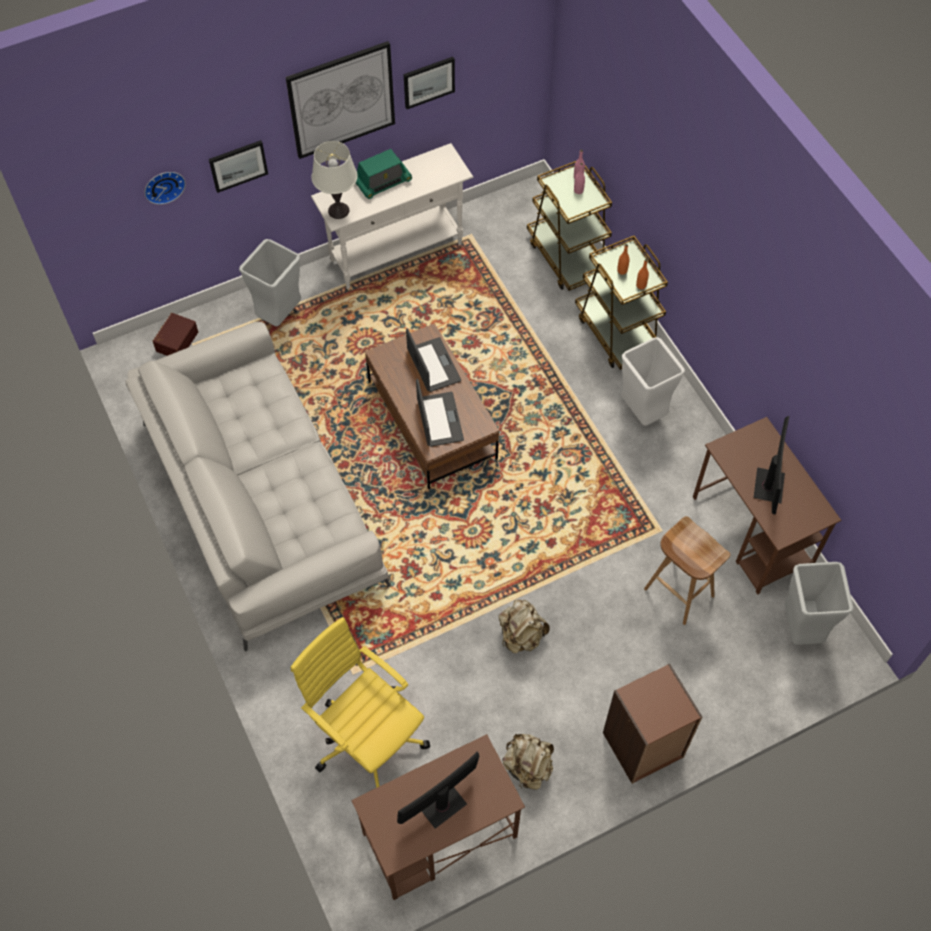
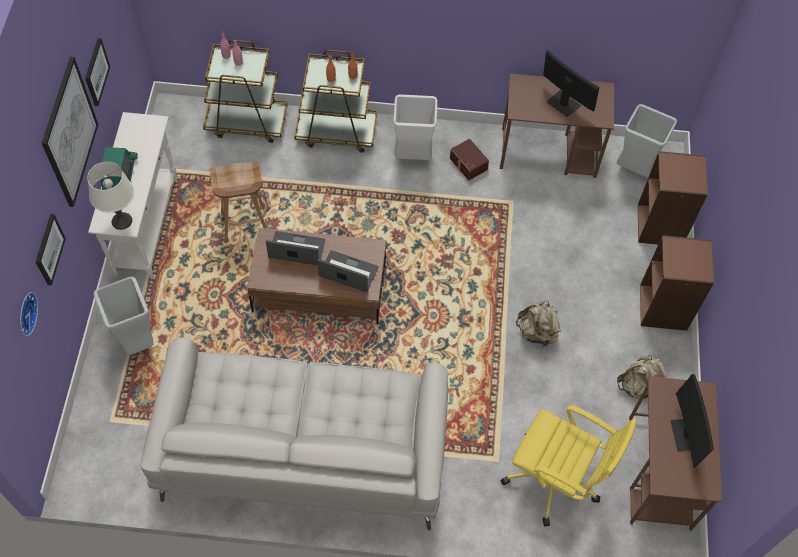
camera: 60 degrees left, 0 degrees up
(176, 341) = (96, 432): brown storage box -> brown storage box (467, 164)
(367, 737) = (555, 479): yellow office chair -> yellow office chair turned 135 degrees counterclockwise
(678, 592) = (565, 220): brown stool -> brown stool (244, 225)
(747, 691) = (660, 225): none -> brown bookcase

